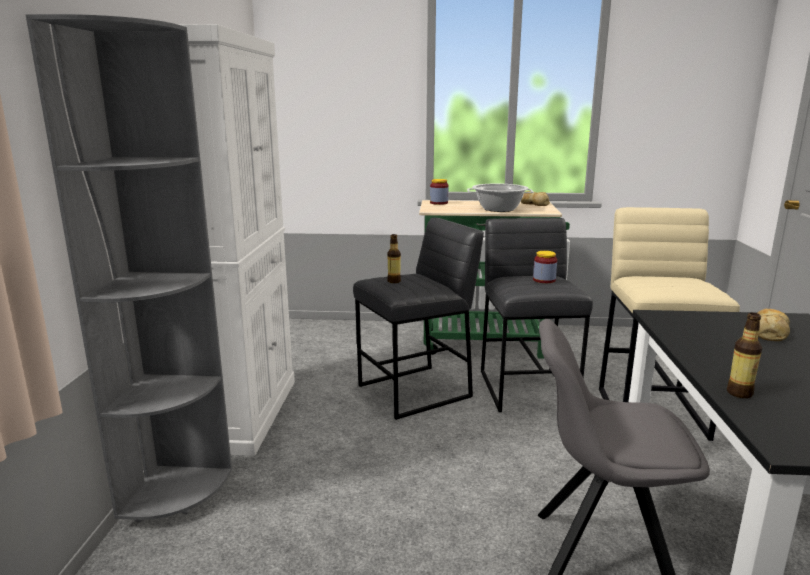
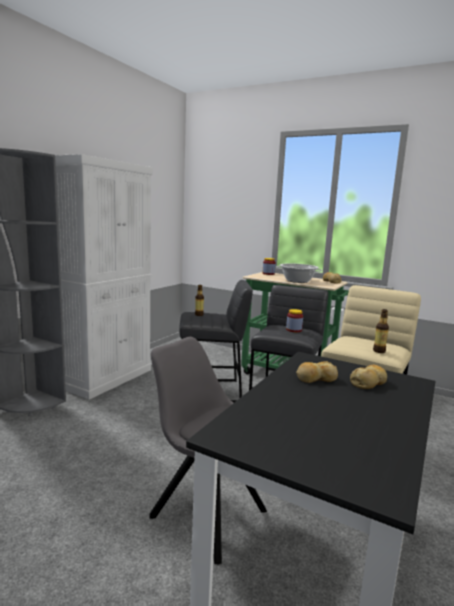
camera: 25 degrees right, 5 degrees down
(718, 341) = (315, 378): none -> bread
(739, 393) = (257, 405): bottle -> bottle (379, 351)

